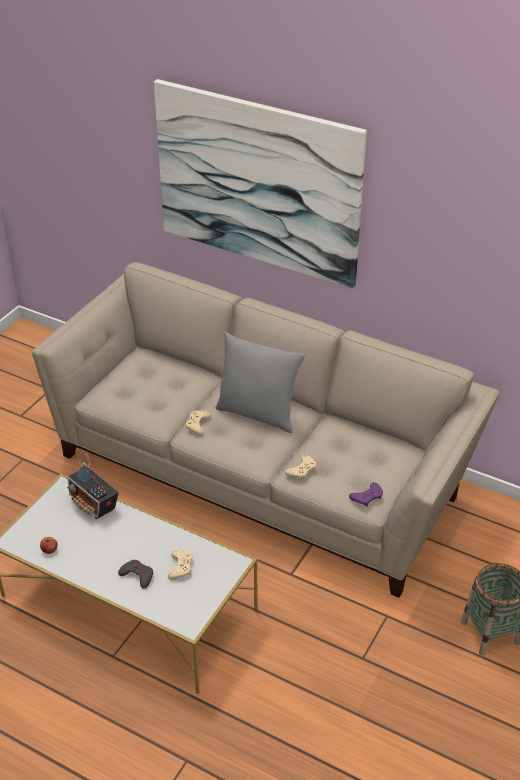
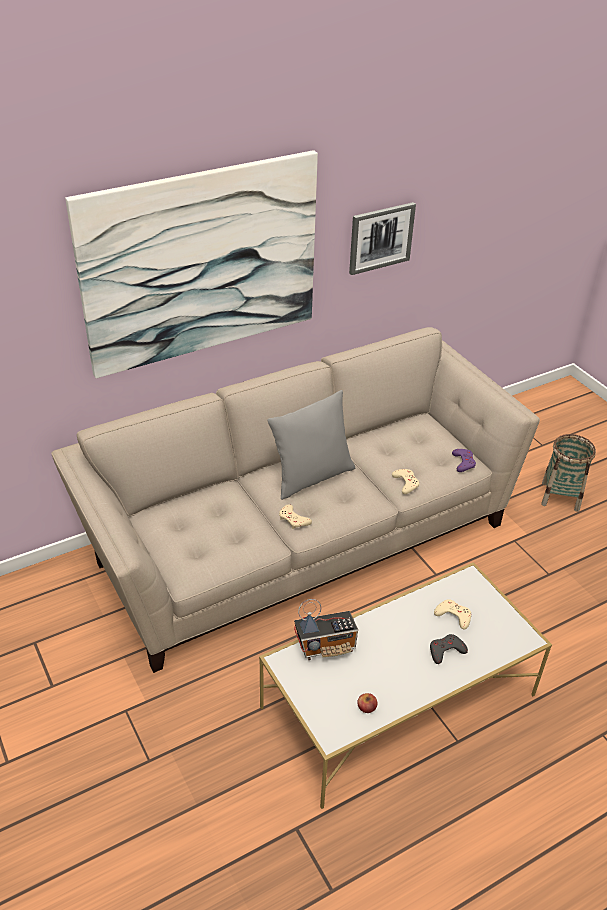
camera: 60 degrees left, 0 degrees up
(438, 250) = (380, 237): none -> picture

